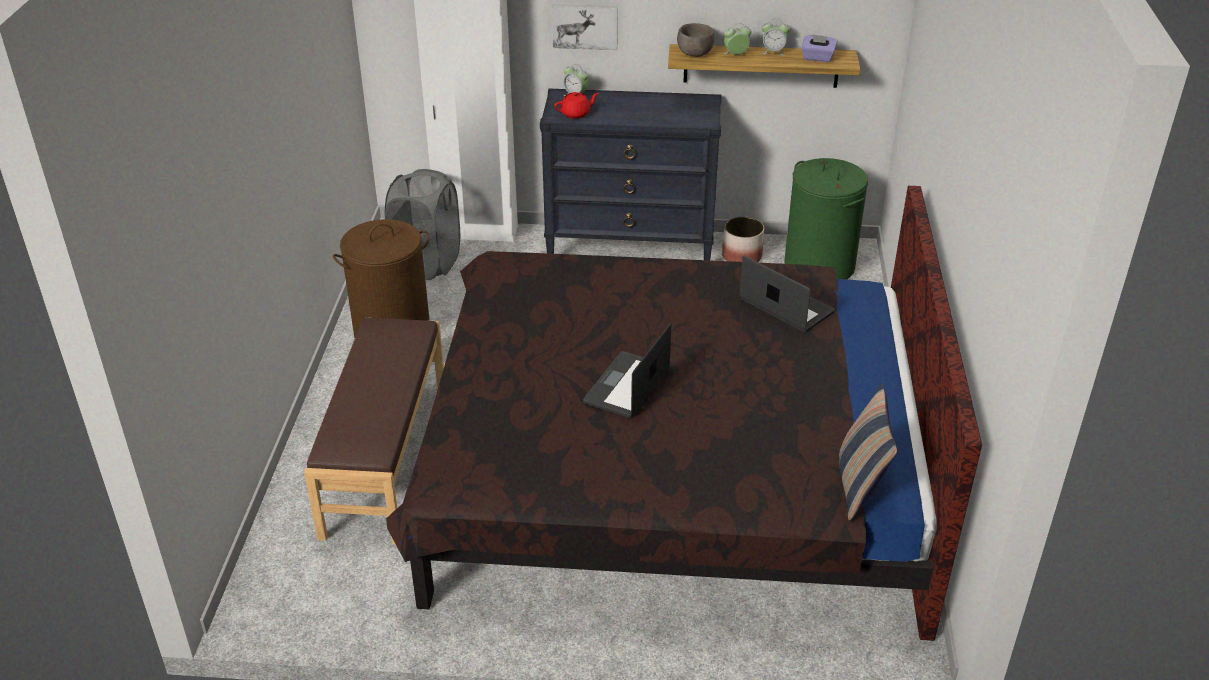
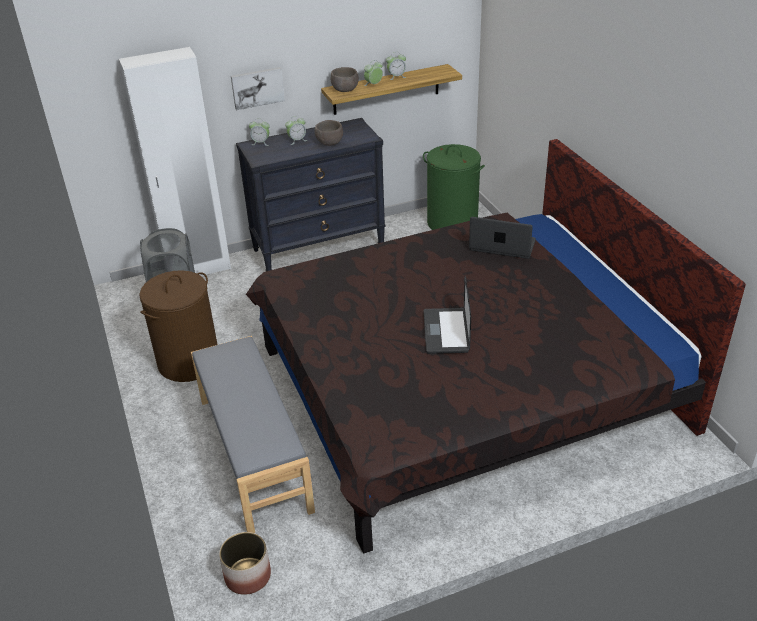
camera: 25 degrees left, 0 degrees up
(387, 457) = (255, 453): brown bench -> grey bench
(576, 114) = (272, 155): red teapot -> none
(619, 103) = (297, 140): none -> alarm clock
(653, 117) = (329, 143): none -> brown bowl
(741, 256) = (397, 231): planter -> planter (247, 576)
(817, 58) = (428, 74): purple tissue box -> none
(859, 486) = (645, 344): pillow -> none

